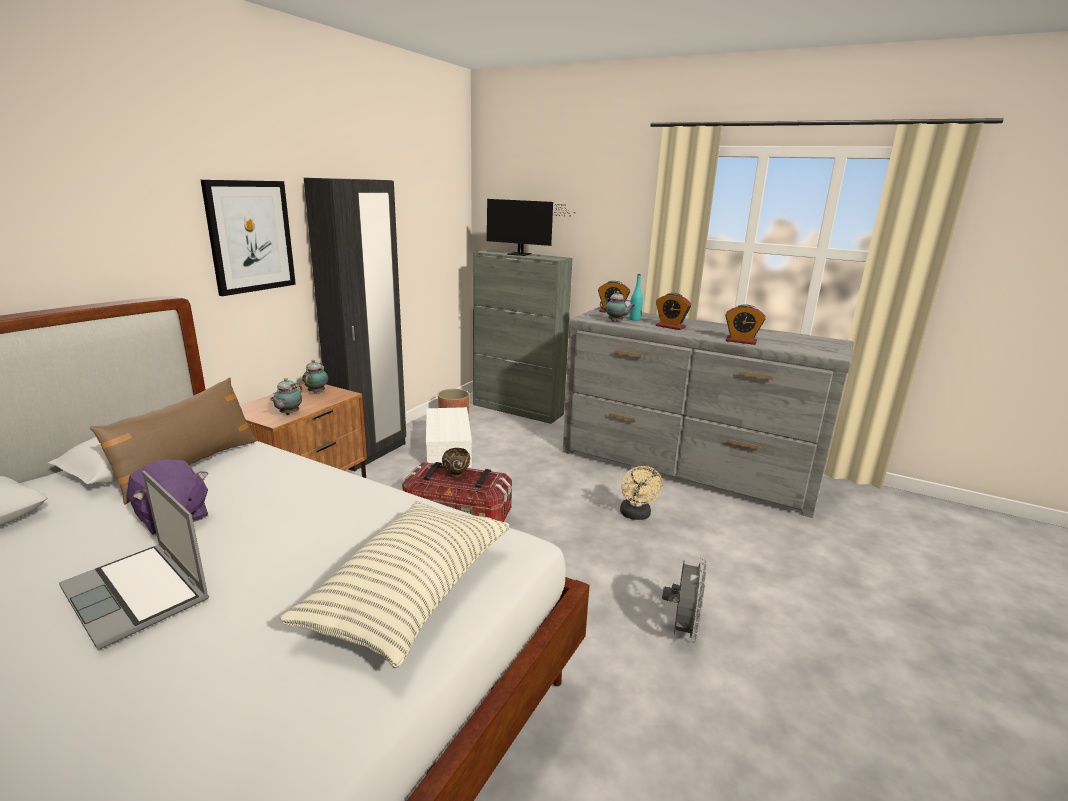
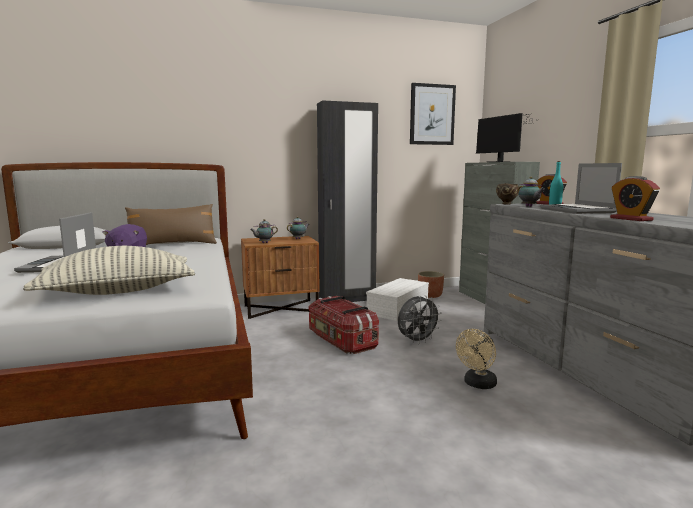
camera: 45 degrees right, 10 degrees down
(250, 236) = (276, 138): picture -> picture (432, 114)
(456, 475) = (344, 306): brown bowl -> brown bowl (506, 204)
(670, 326) = (578, 210): alarm clock -> laptop
(681, 630) = (380, 462): grey fan -> grey fan (417, 341)

